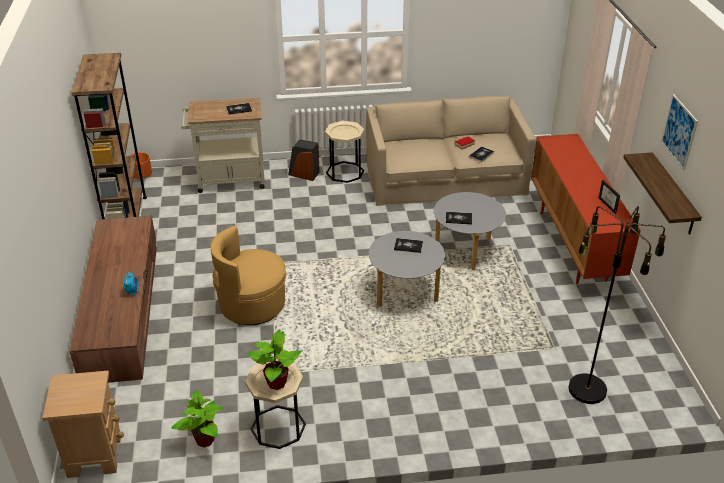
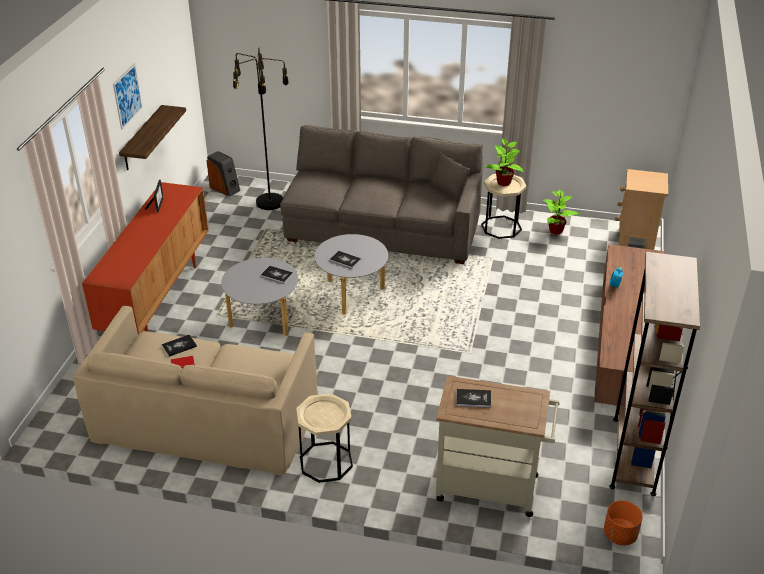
camera: 160 degrees left, 0 degrees up
(252, 305) = (498, 315): beige armchair -> none
(304, 174) = (383, 474): speaker -> speaker (225, 188)
(424, 385) = (383, 228): none -> grey sofa

